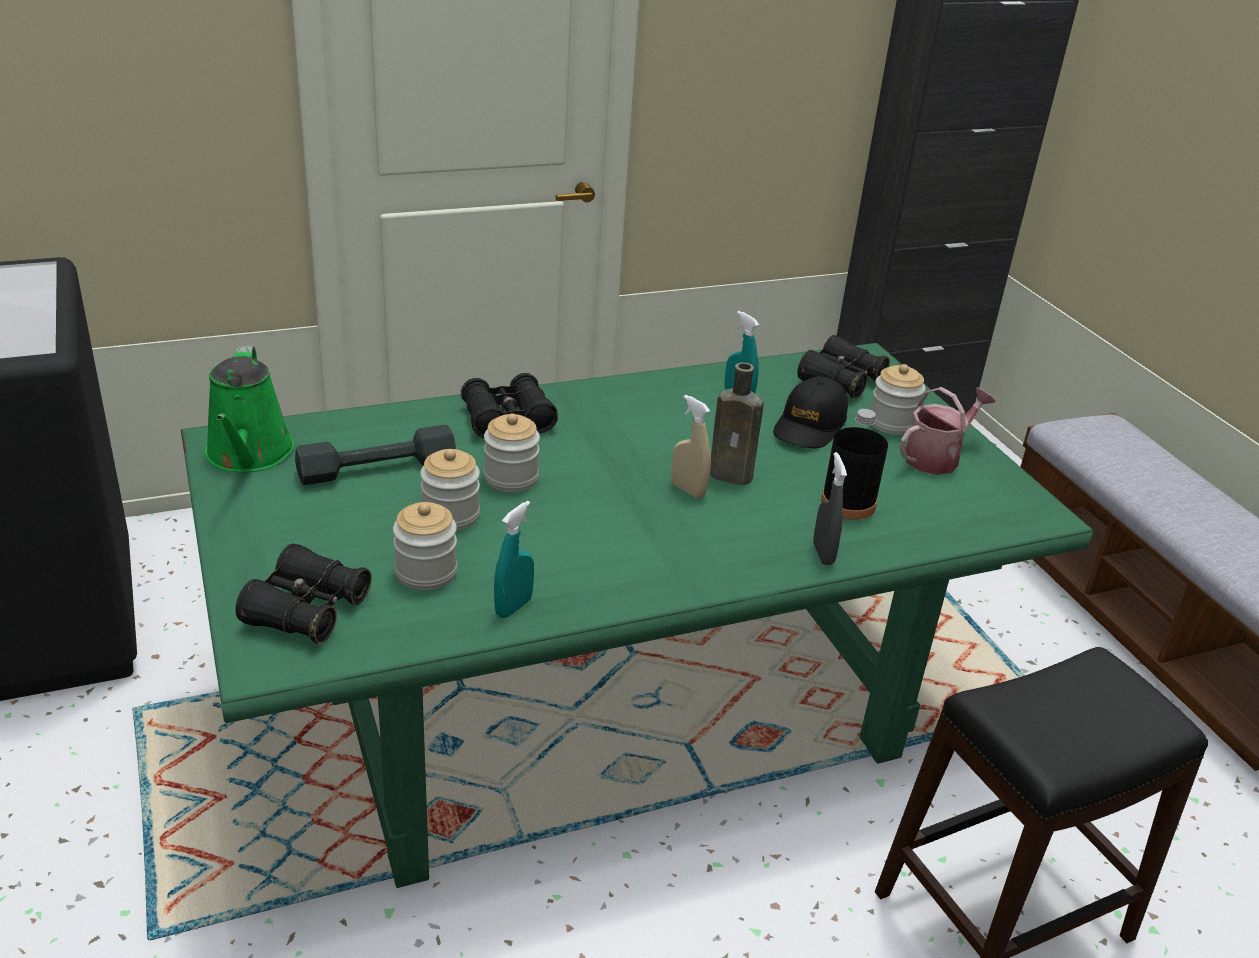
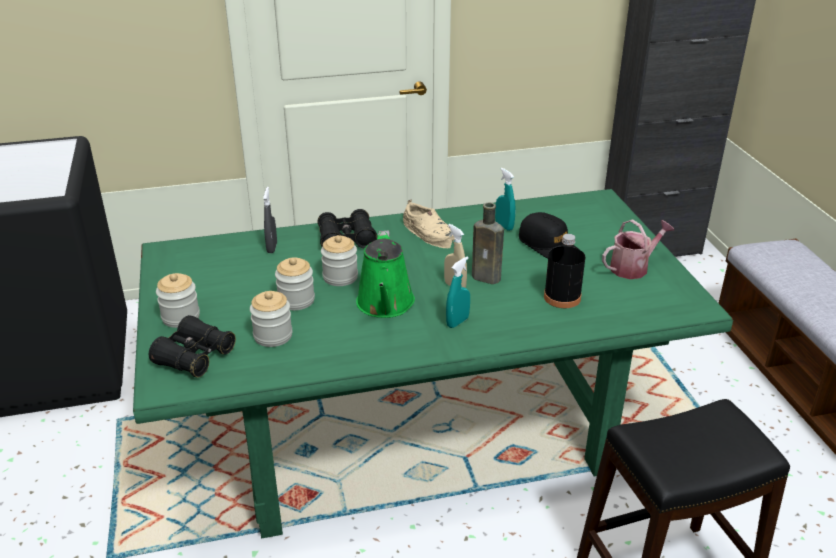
camera: 10 degrees right, 0 degrees up
(249, 455) = (179, 260): green watering can -> green watering can (385, 305)
(377, 467) = (257, 269): grey dumbbell -> none
(513, 607) = (323, 359): turquoise spray bottle -> turquoise spray bottle (457, 322)
(631, 409) = (429, 233): none -> beige shoe
(809, 426) = (549, 245): black cap -> black cap turned 75 degrees counterclockwise
(823, 554) = (536, 330): grey spray bottle -> grey spray bottle (272, 248)
(840, 381) = (578, 215): black binoculars -> none
(892, 423) = (607, 244): jar -> jar (181, 317)

